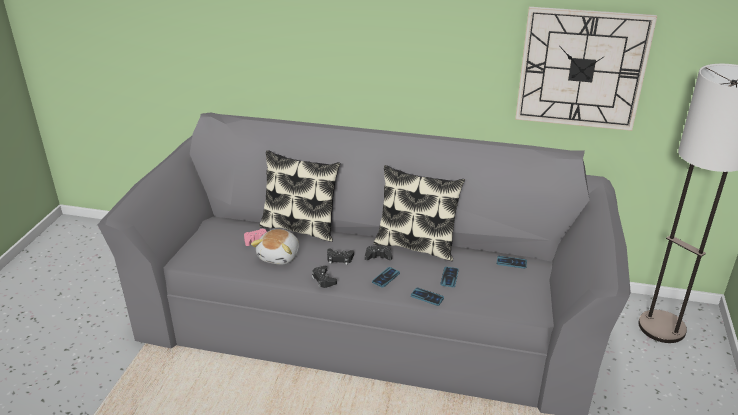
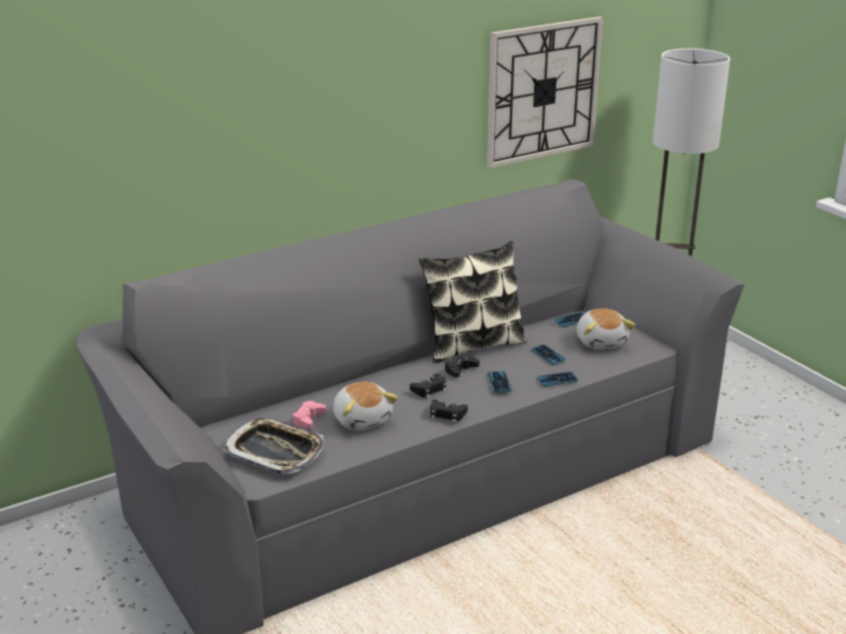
camera: 45 degrees left, 5 degrees down
(213, 249) = (275, 451): none -> tray
(300, 227) = (331, 385): pillow -> none
(505, 288) = (601, 341): none -> plush toy

